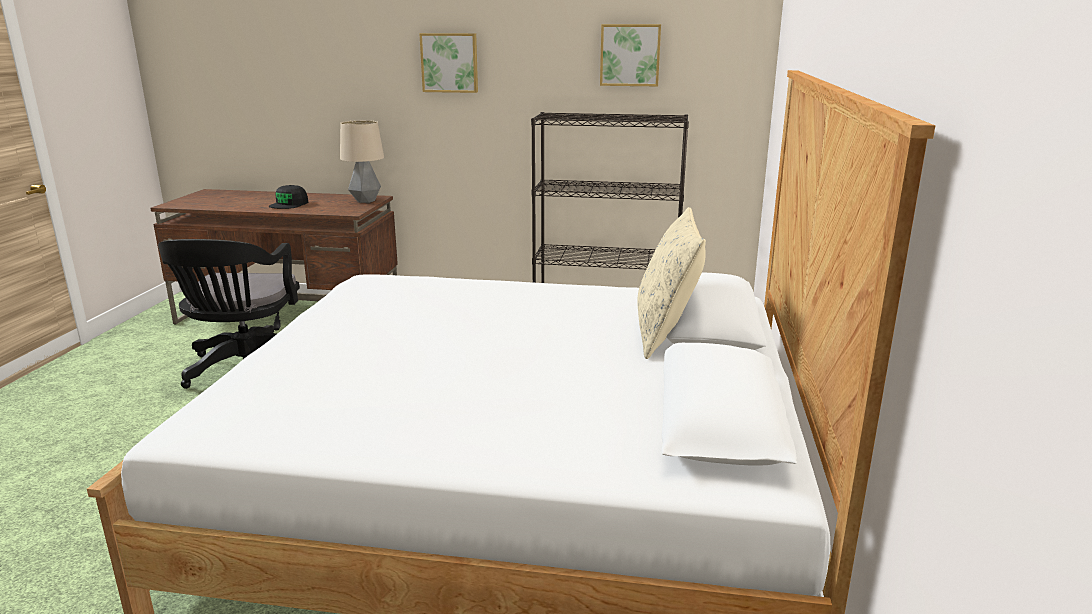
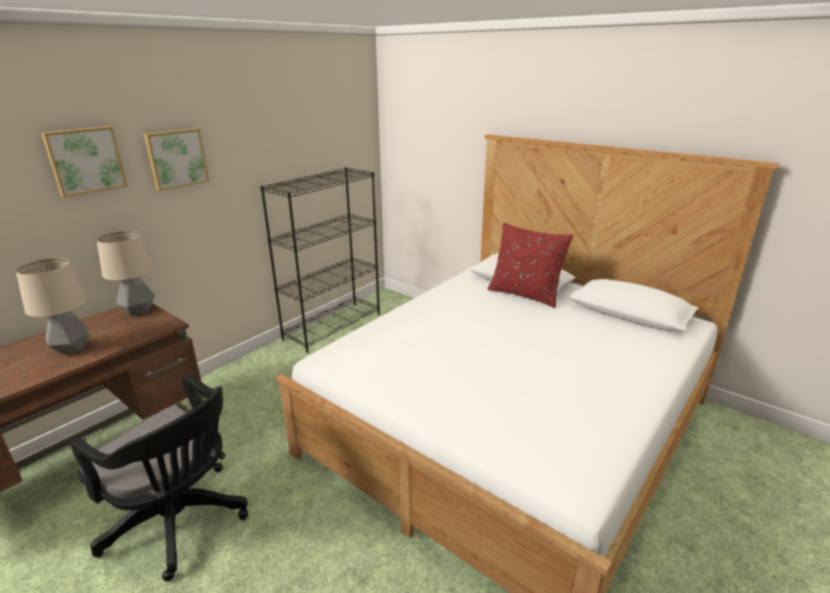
camera: 60 degrees left, 5 degrees up
(289, 204) = (72, 349): black cap -> table lamp
(630, 55) = (308, 131): picture -> picture (85, 160)
(665, 334) = (525, 294): beige pillow -> red pillow

